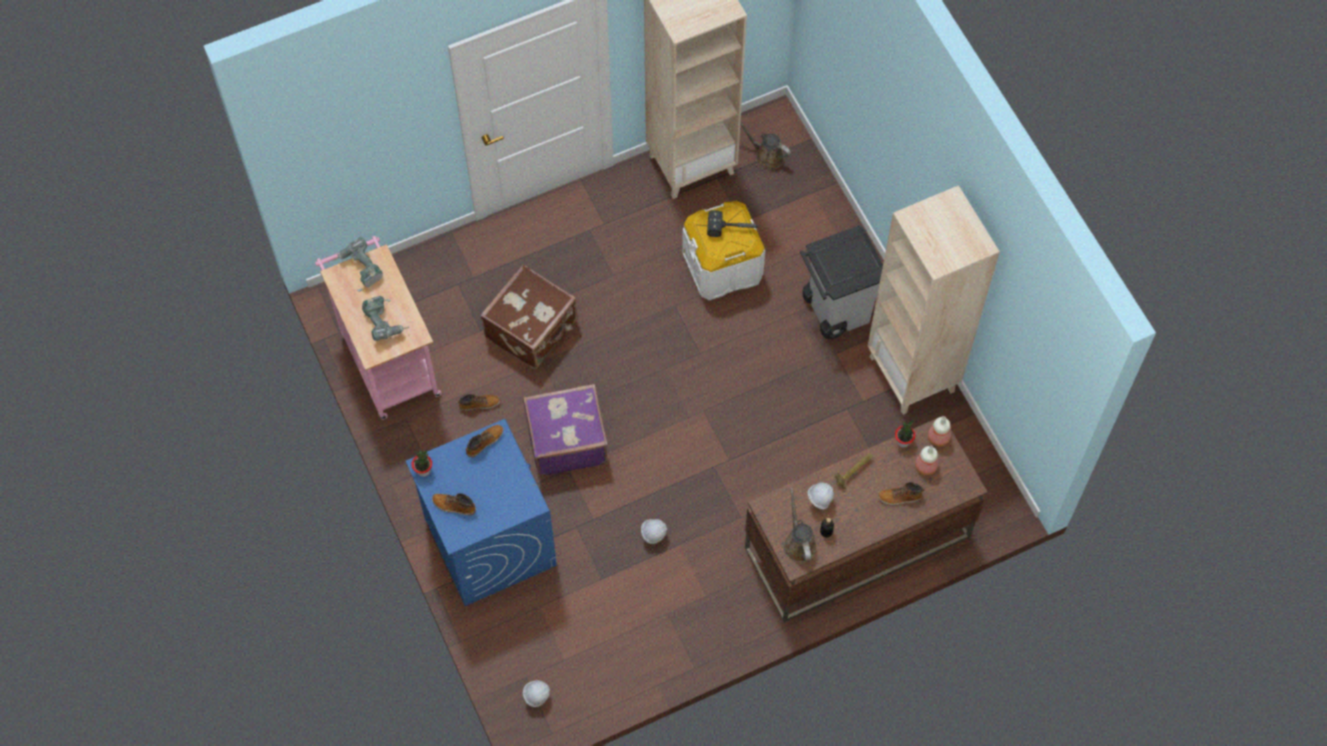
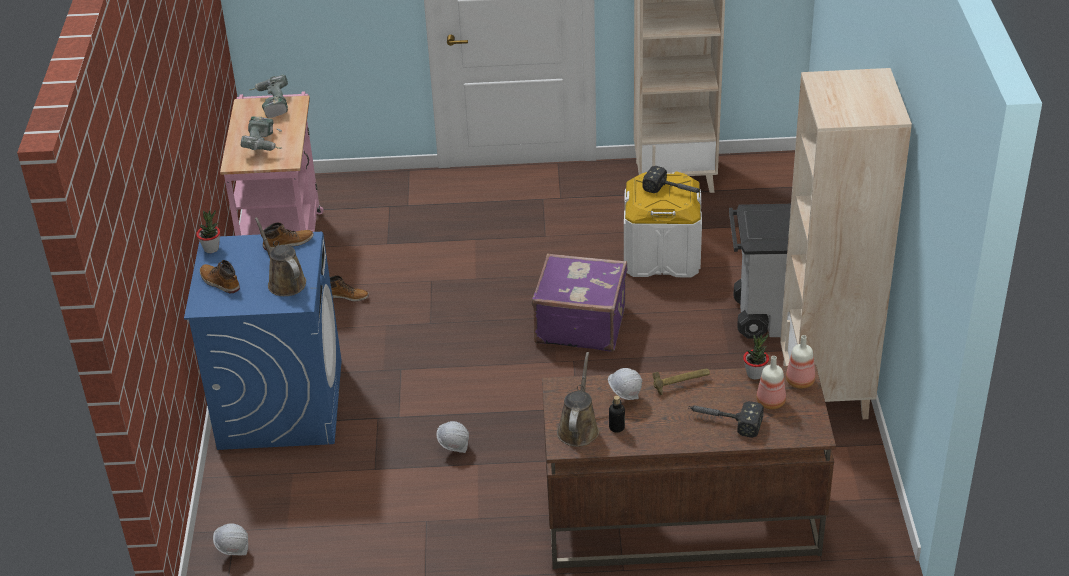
camera: 25 degrees right, 25 degrees down
(532, 330) = (438, 255): brown suitcase -> none
(566, 440) = (414, 346): purple suitcase -> purple suitcase (580, 324)
(766, 155) = (756, 187): brown watering can -> brown watering can (284, 282)
(900, 497) = (723, 421): boot -> hammer

